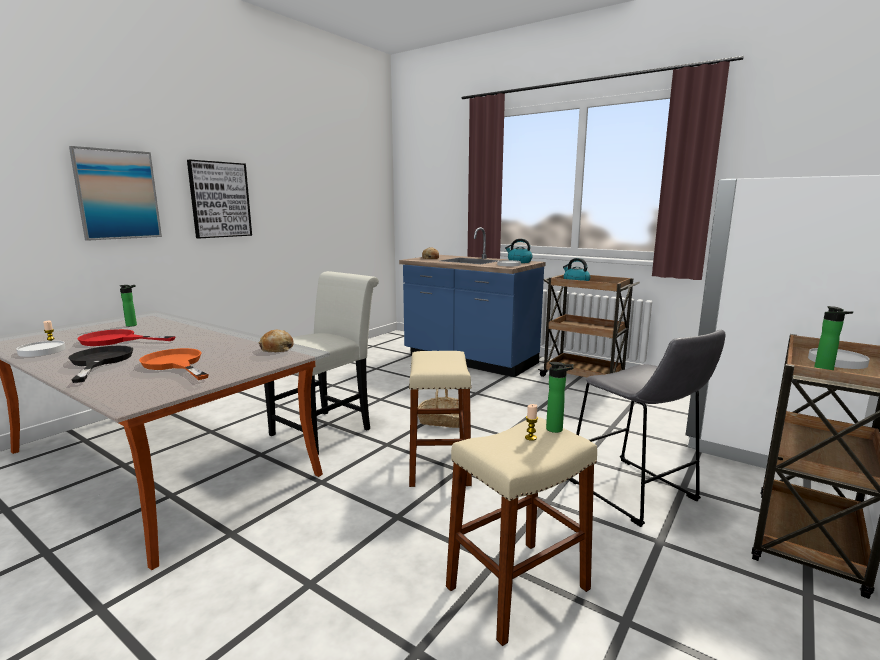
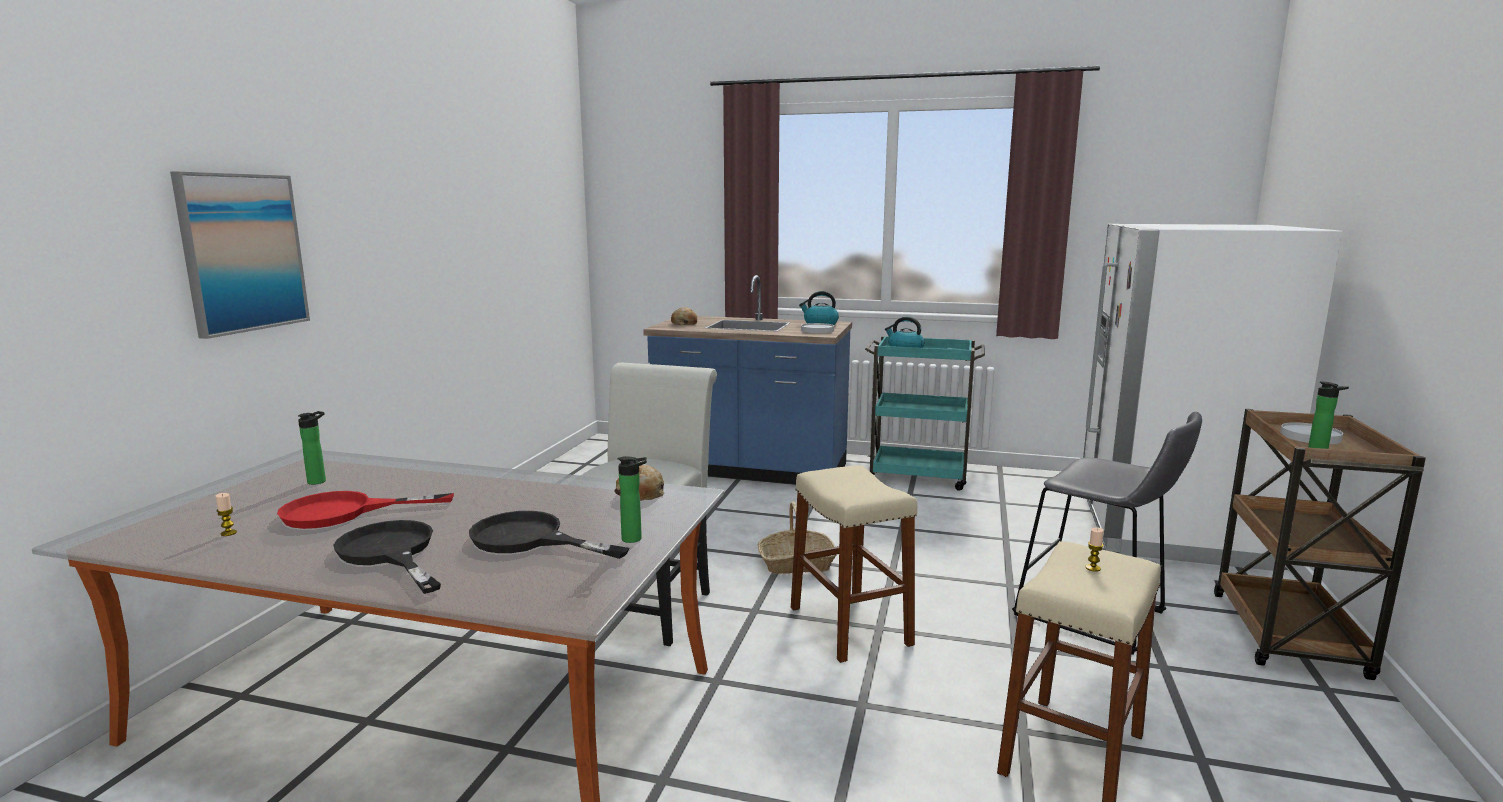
camera: 20 degrees left, 0 degrees up
(42, 351) = (239, 548): white plate -> none
(175, 364) = (530, 539): orange frying pan -> black frying pan
(220, 200) = (380, 249): picture -> none
(557, 429) = (1110, 554): bottle -> bottle (635, 539)
(583, 377) = (918, 476): brown cart -> turquoise cart

